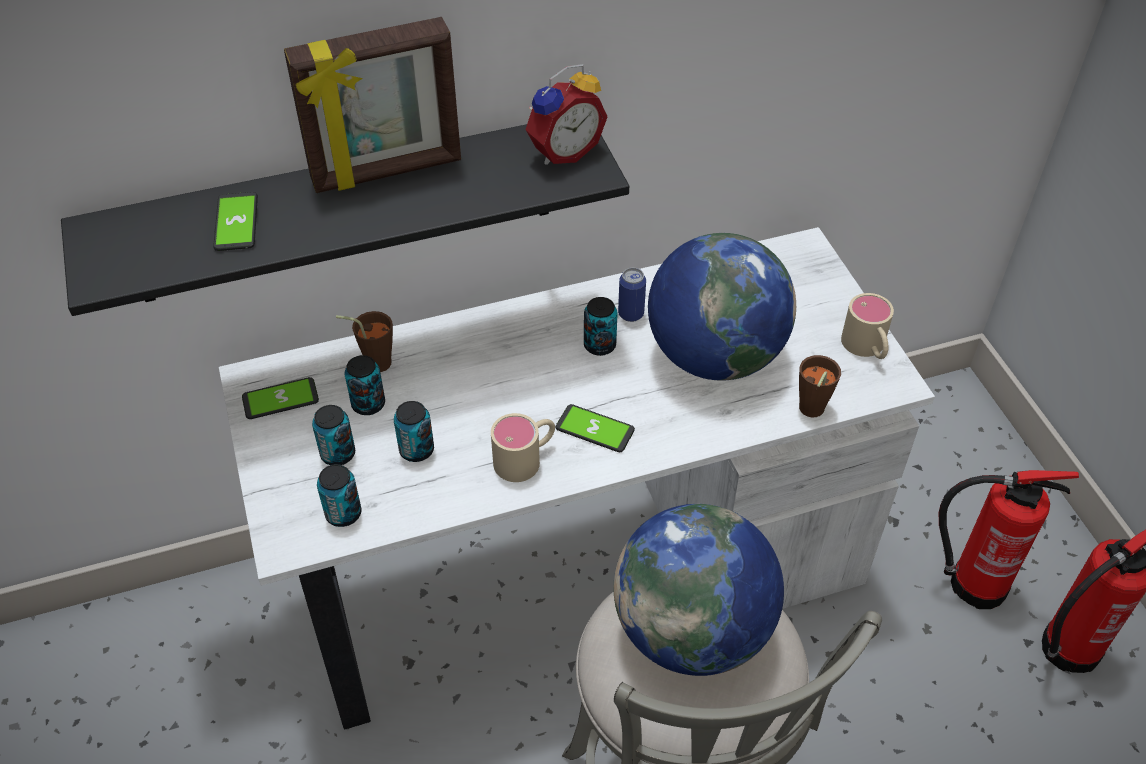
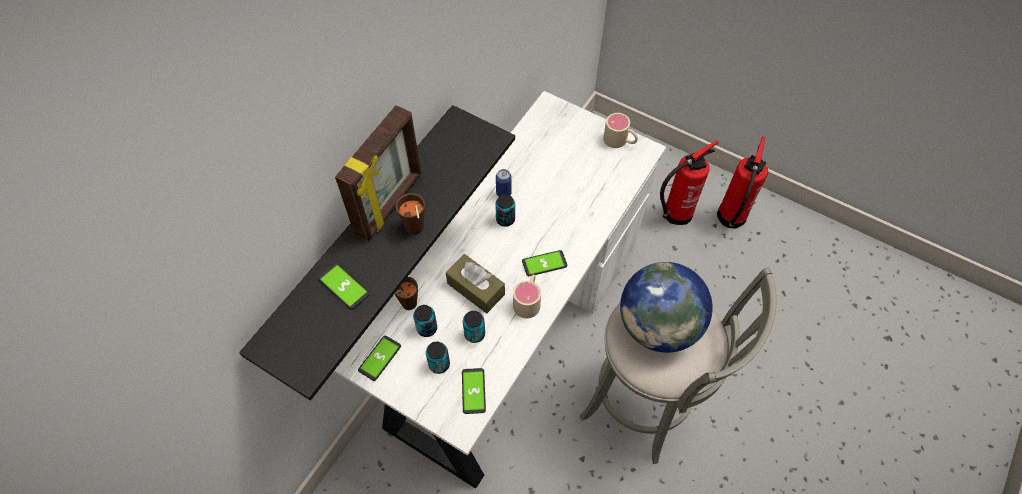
camera: 40 degrees left, 10 degrees up
(343, 513) = (473, 391): can -> phone
(474, 400) = (476, 289): none -> brown tissue box
(563, 151) = (465, 135): alarm clock -> none
(714, 356) = (560, 189): globe -> none
(809, 412) = (625, 189): brown cup -> brown cup (415, 231)

